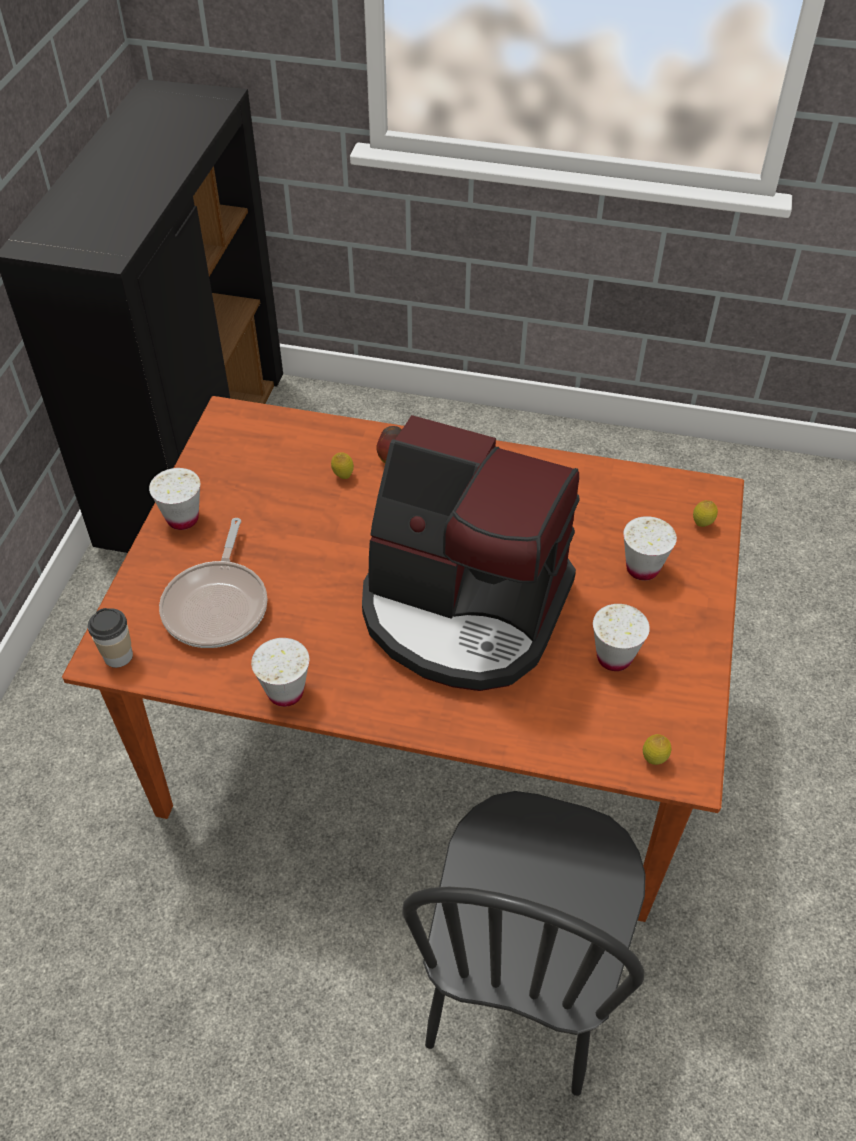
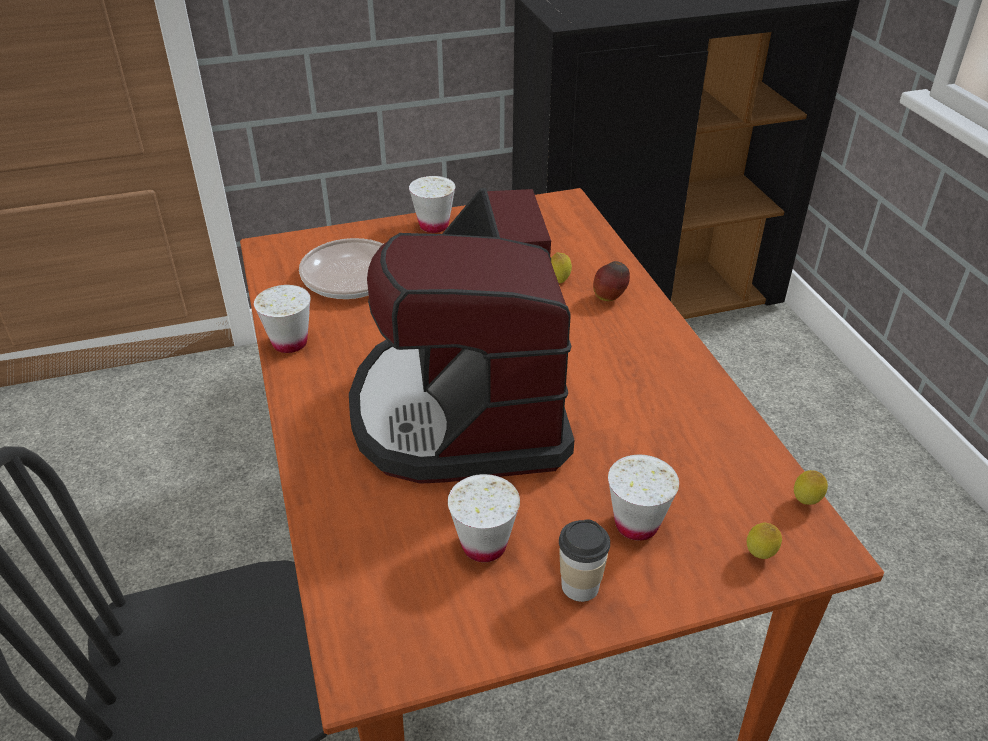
camera: 60 degrees right, 10 degrees down
(118, 656) = (274, 253): cup -> cup (580, 586)
(653, 760) = (359, 632): lemon -> lemon (805, 502)

